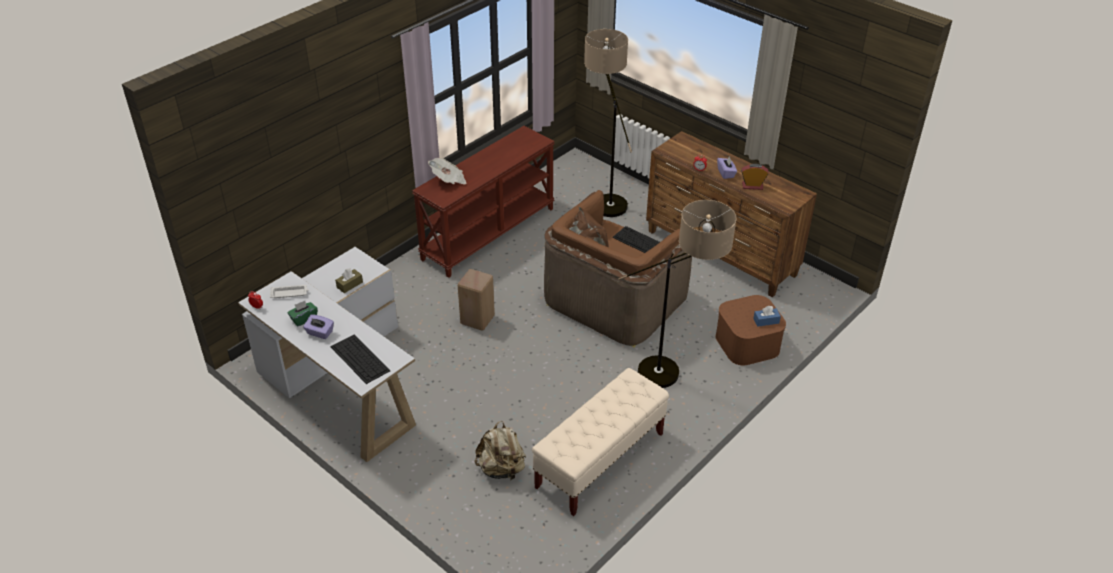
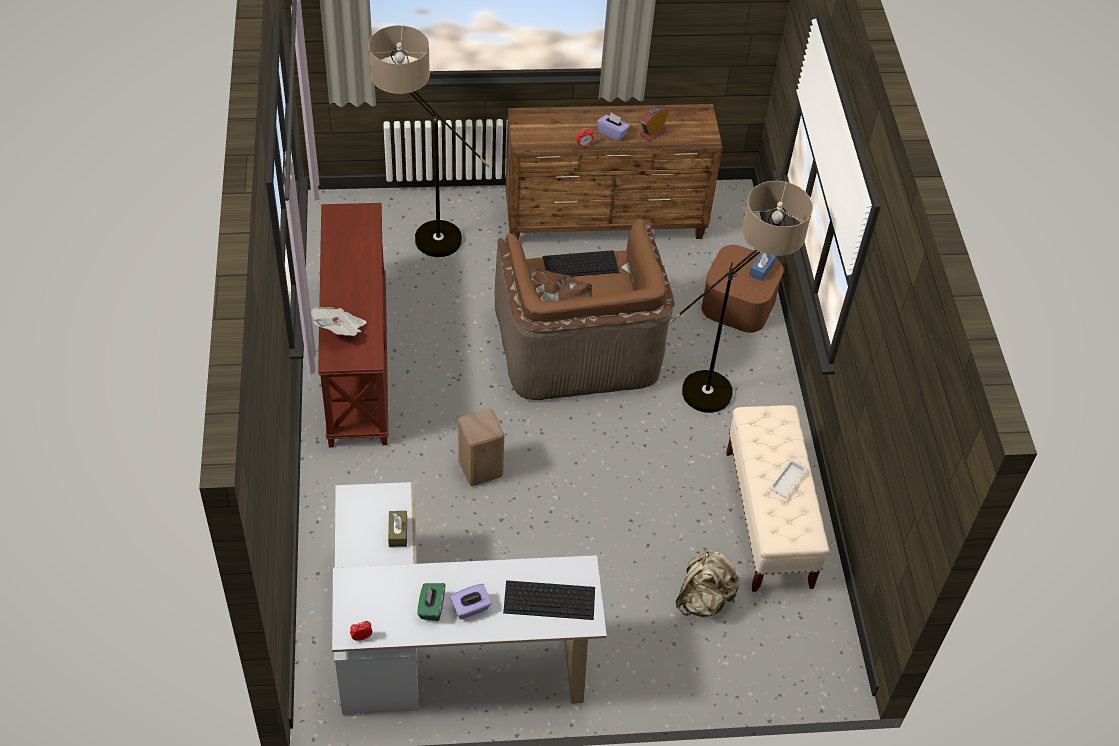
camera: 50 degrees left, 10 degrees up
(289, 293) = (372, 593): white tray -> white tray (788, 479)

